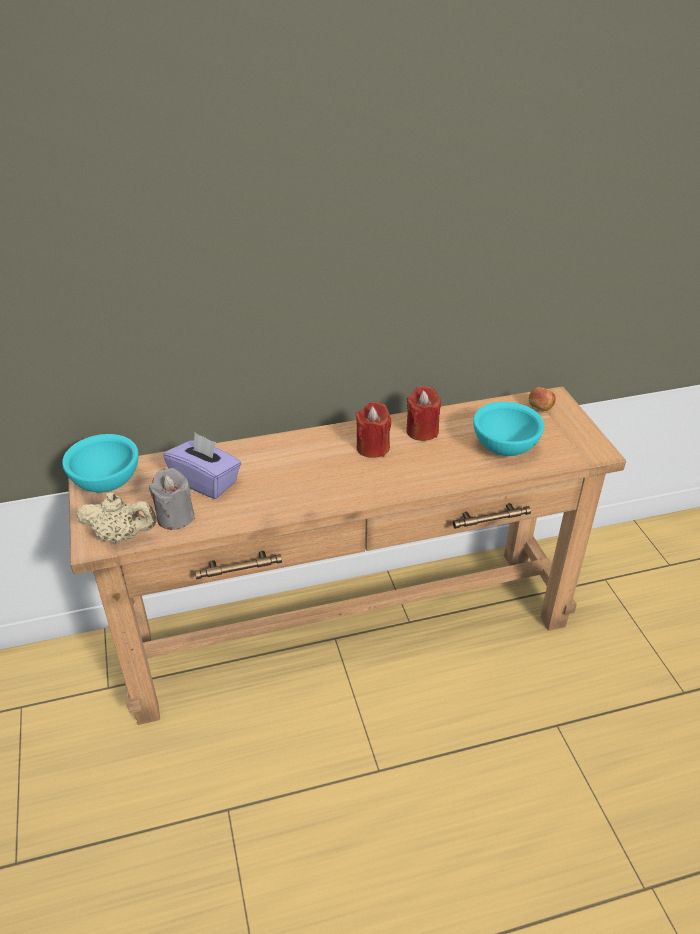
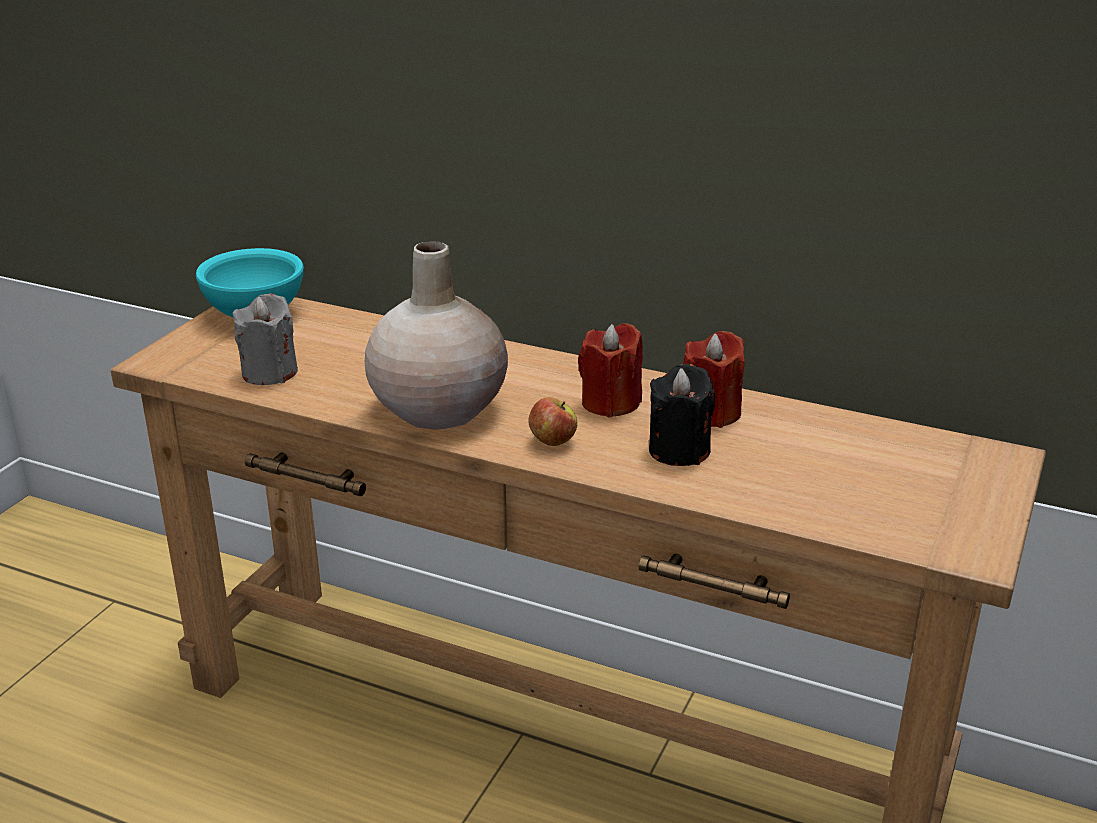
camera: 40 degrees right, 10 degrees down
(121, 536) = (191, 366): beige teapot -> none
(206, 481) = (354, 354): purple tissue box -> none
(297, 493) = (438, 409): none -> beige vase
(435, 459) = (679, 451): none -> black candle
(504, 447) = (810, 481): turquoise bowl -> none
(540, 408) = (953, 460): apple -> apple (552, 442)

